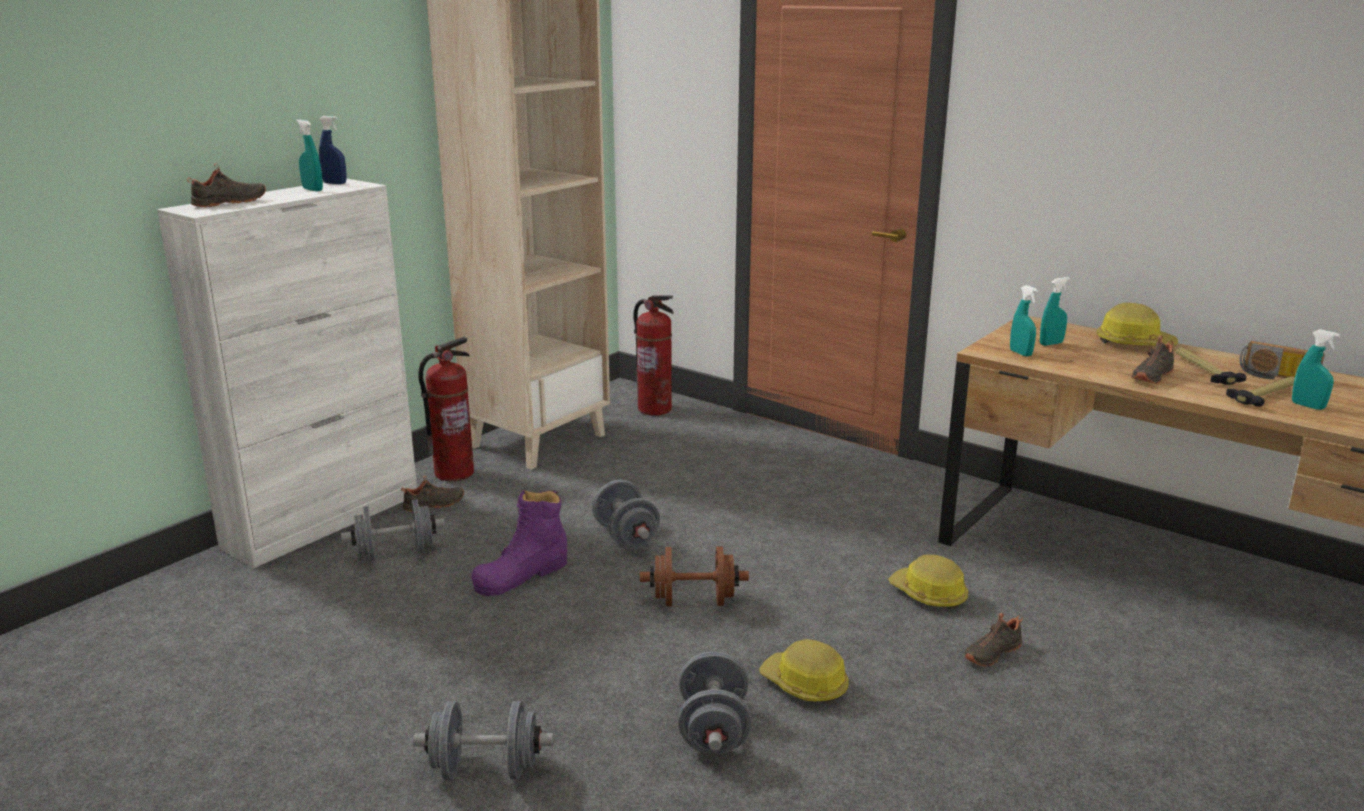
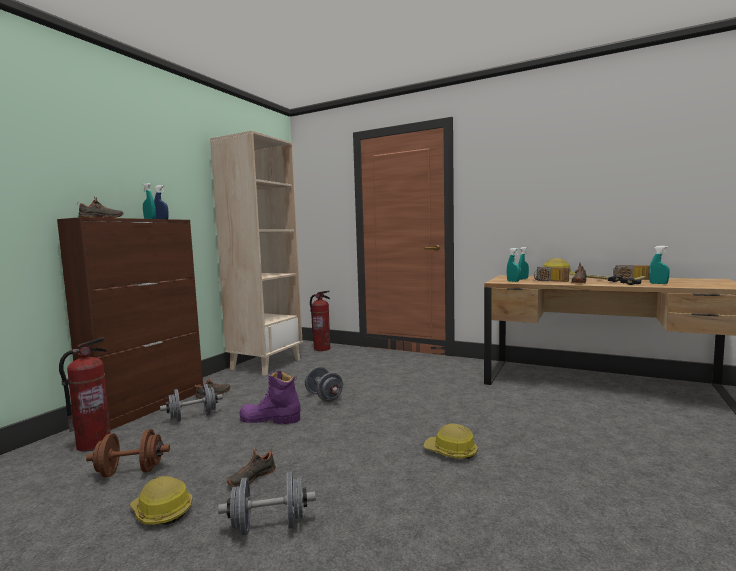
camera: 10 degrees left, 15 degrees down
(324, 520) = (148, 406): white cabinet -> brown cabinet
(454, 473) = (223, 380): fire extinguisher -> fire extinguisher (94, 444)
(522, 575) = (270, 419): purple boot -> purple boot turned 60 degrees clockwise
(694, 601) = (371, 420): brown dumbbell -> brown dumbbell (131, 471)
(713, 730) = (409, 482): grey dumbbell -> none
(928, 594) = (492, 404): hard hat -> hard hat (161, 512)
(991, 652) = (540, 425): black shoe -> black shoe (251, 477)
(1097, 362) = (550, 281): none -> radio

